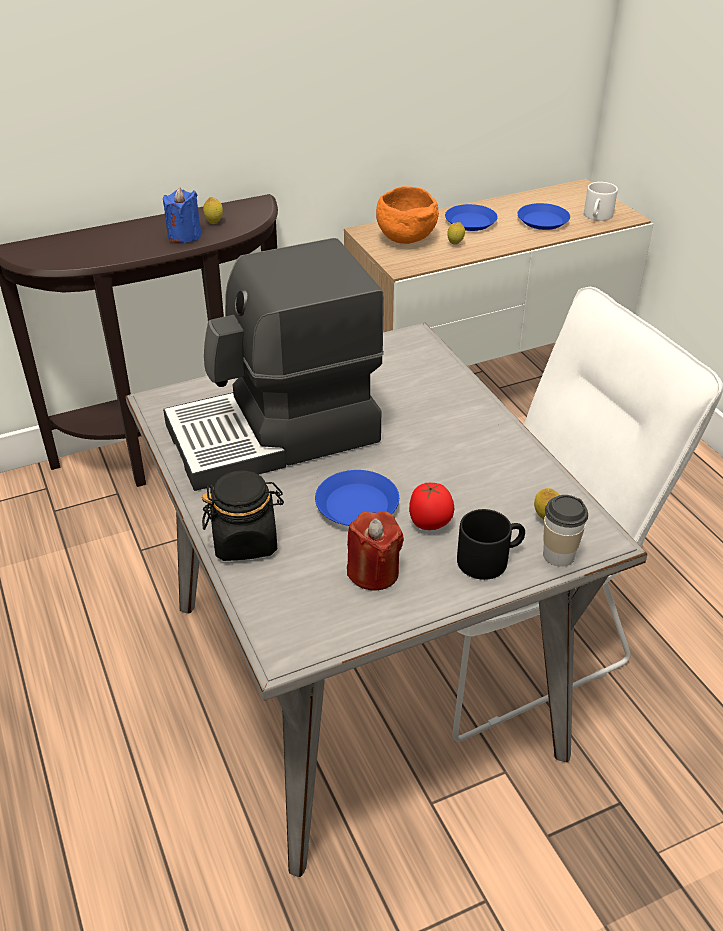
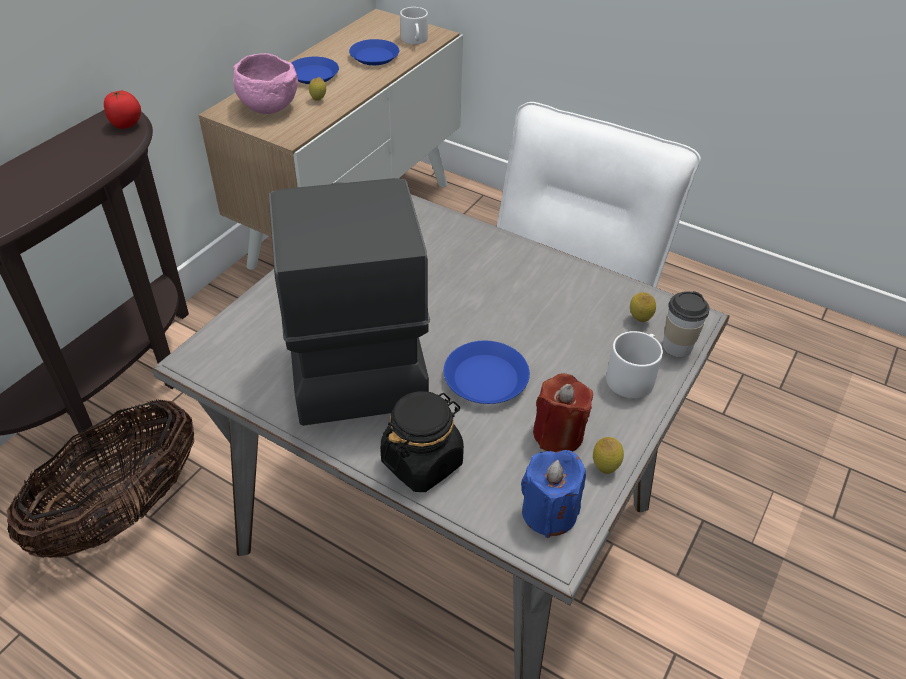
camera: 35 degrees left, 5 degrees up
(126, 537) = (123, 511): none -> basket
(184, 236) = (71, 171): blue candle -> blue candle (549, 512)
(214, 222) = (92, 147): lemon -> lemon (604, 467)
(276, 435) = (350, 344): coffee machine -> coffee machine turned 135 degrees clockwise
(404, 238) = (267, 107): orange bowl -> pink bowl
(430, 523) = (560, 366): tomato -> tomato (126, 125)
(489, 558) = (632, 375): black mug -> white mug

